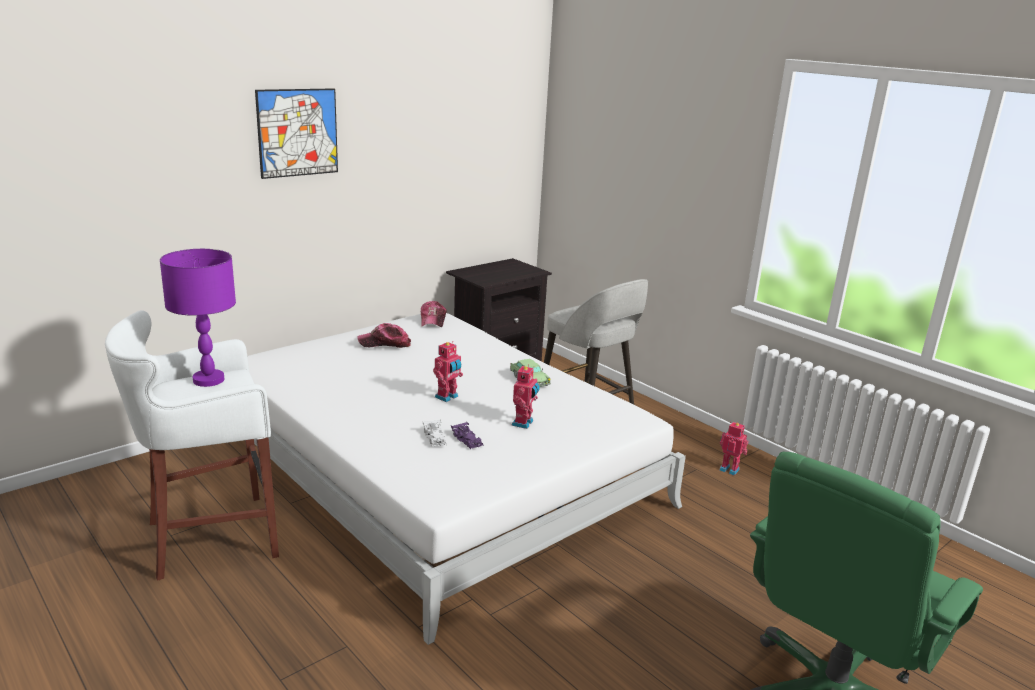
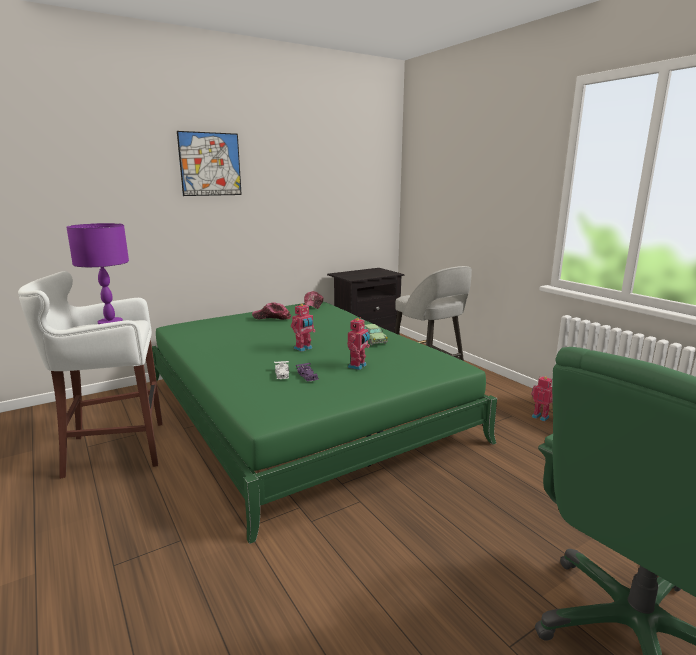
camera: 10 degrees right, 5 degrees down
(436, 469) = (301, 409): white bed -> green bed

